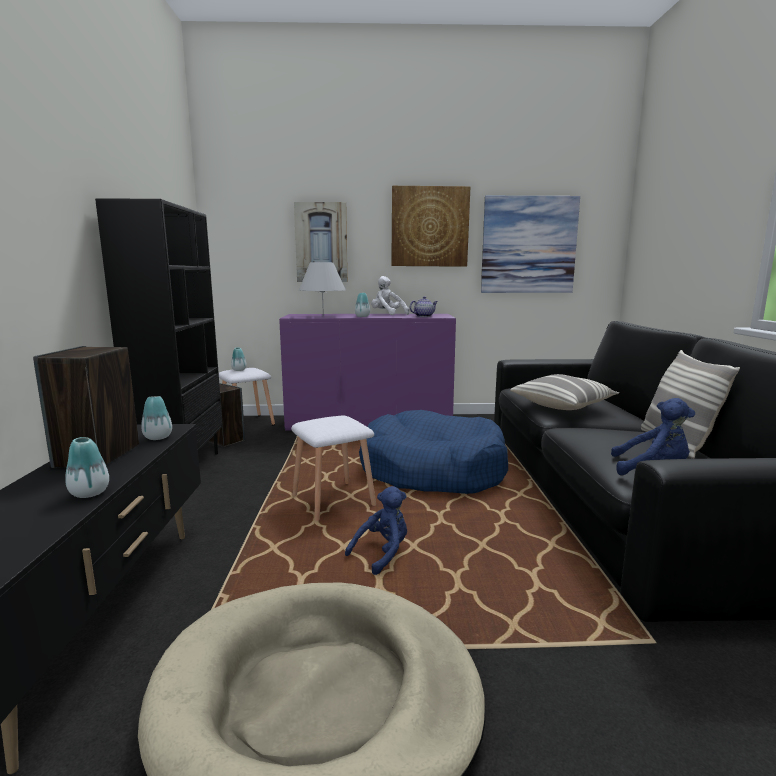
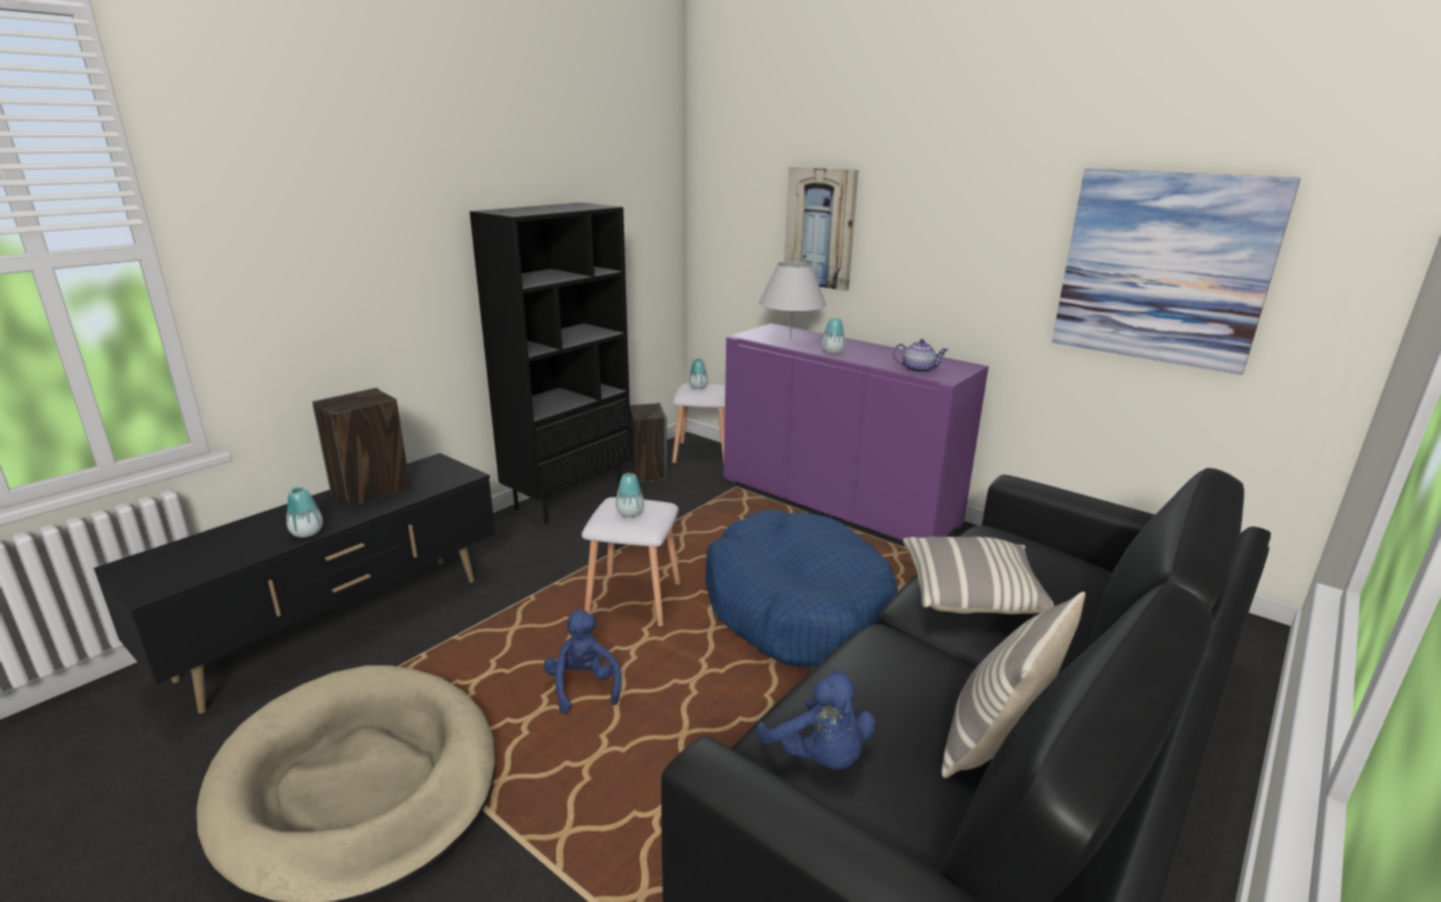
camera: 40 degrees right, 10 degrees up
(158, 437) = (436, 484): vase -> vase (630, 513)
(382, 554) = (583, 687): blue plush toy -> blue plush toy turned 105 degrees counterclockwise
(387, 314) = (884, 352): white plush toy -> none
(429, 227) = (979, 217): picture -> none

